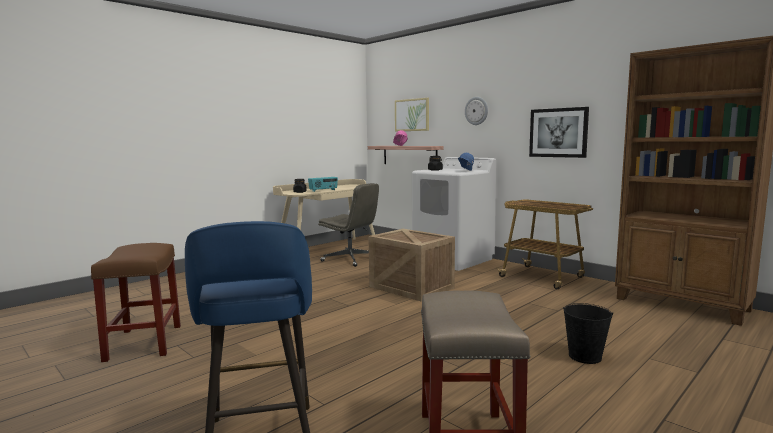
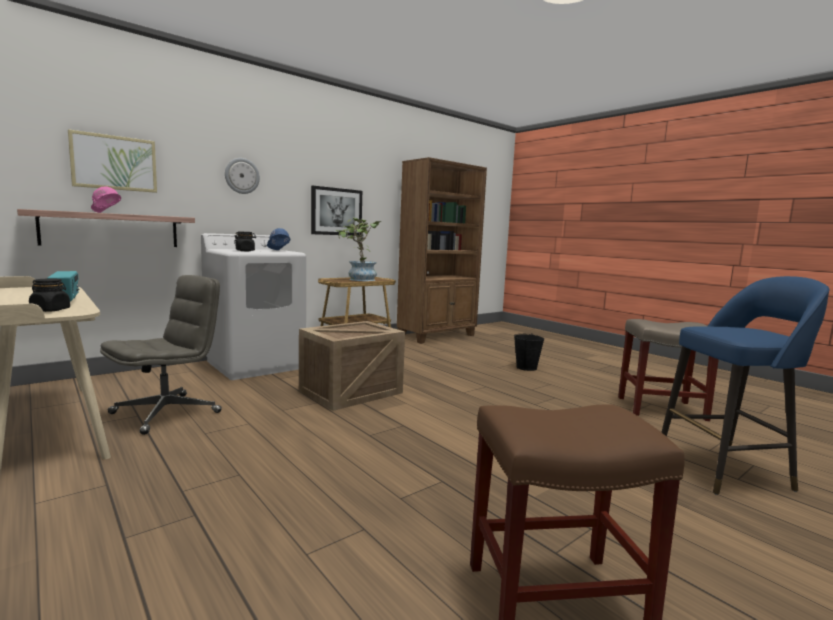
camera: 85 degrees left, 0 degrees up
(549, 204) = (358, 279): none -> potted plant

